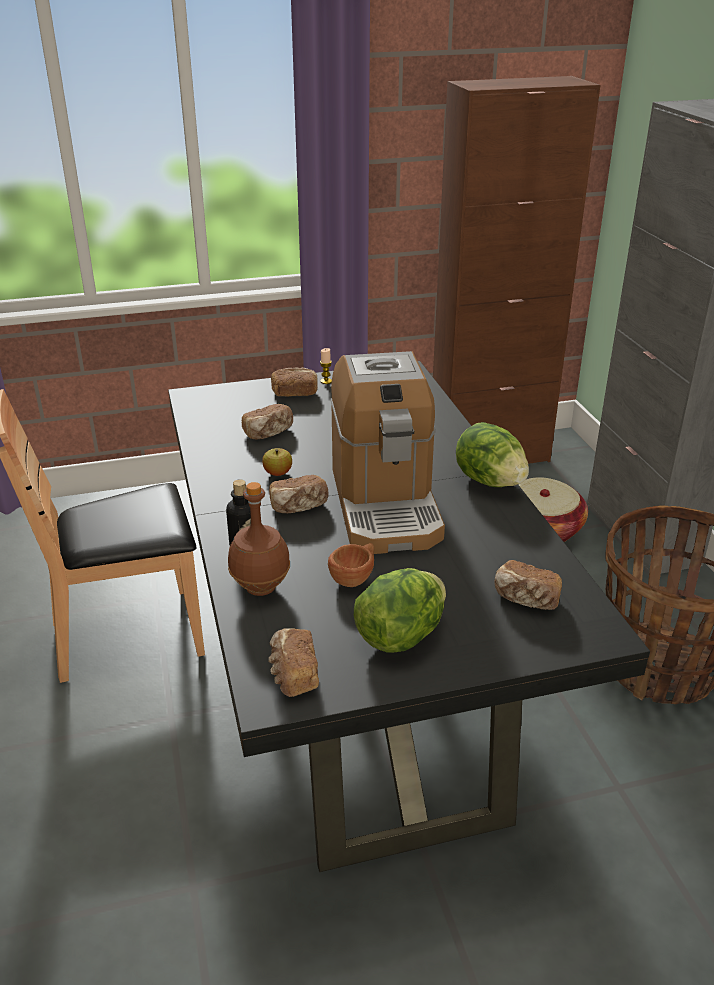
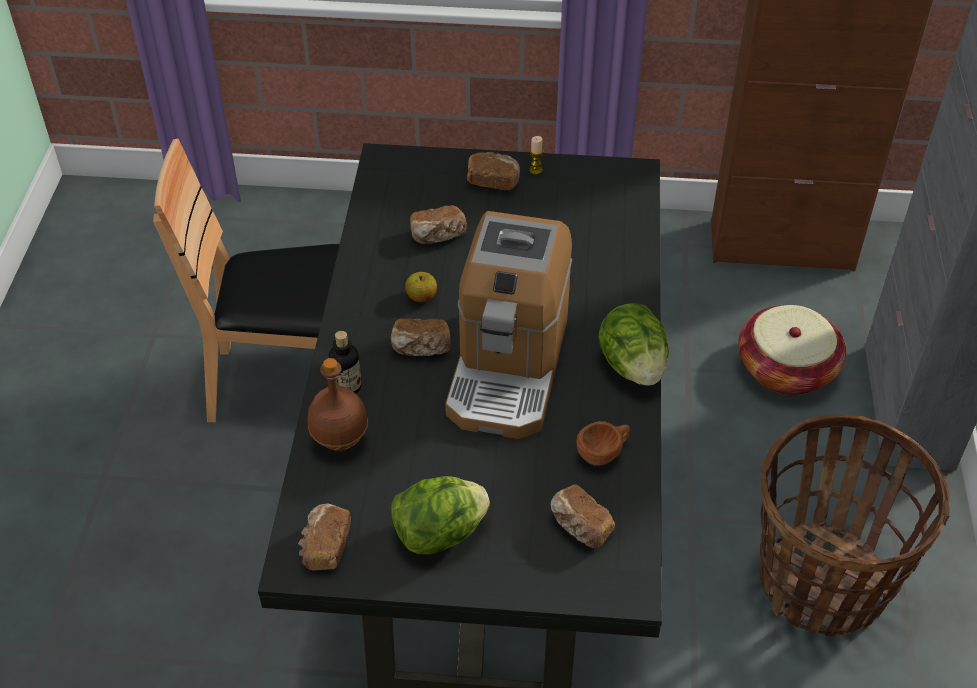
camera: 20 degrees right, 15 degrees up
(355, 577) = (431, 453): brown cup -> brown cup (603, 453)

